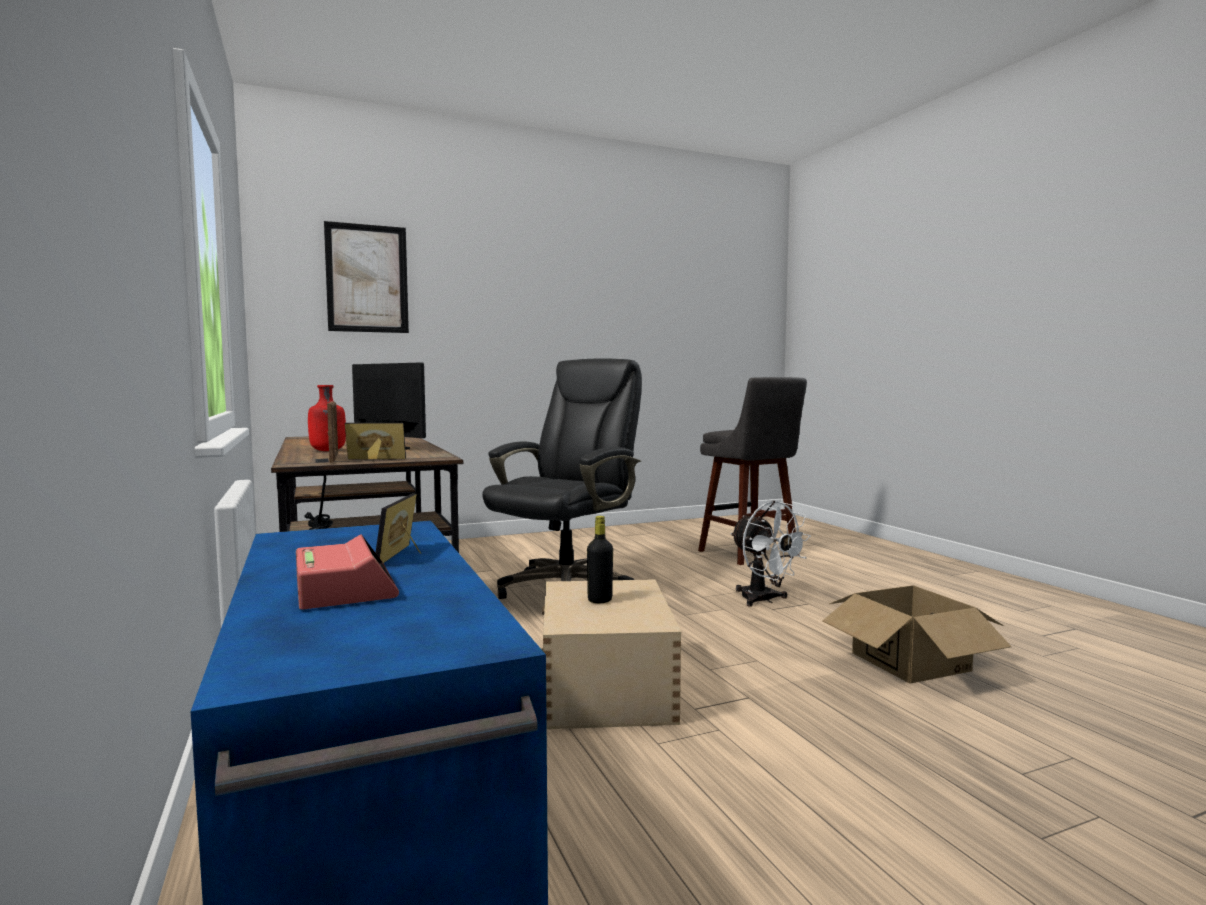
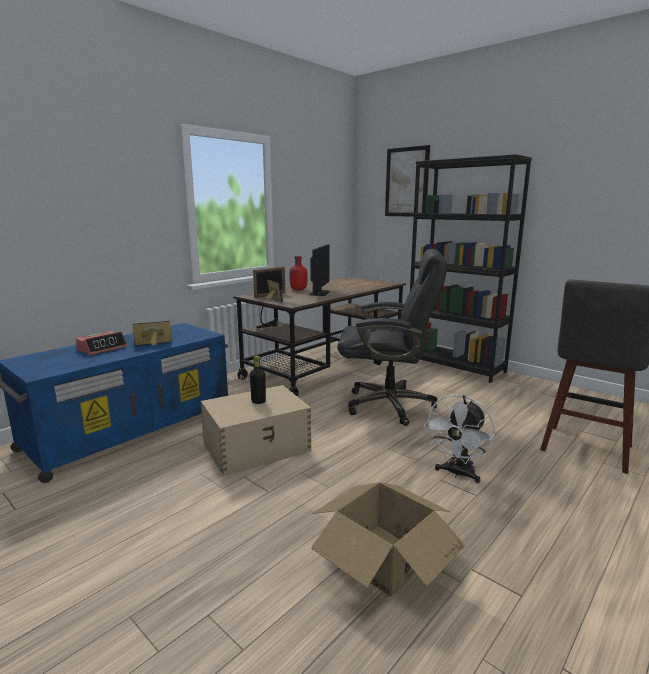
camera: 65 degrees right, 10 degrees up
(501, 542) = (455, 366): none -> black bookcase

